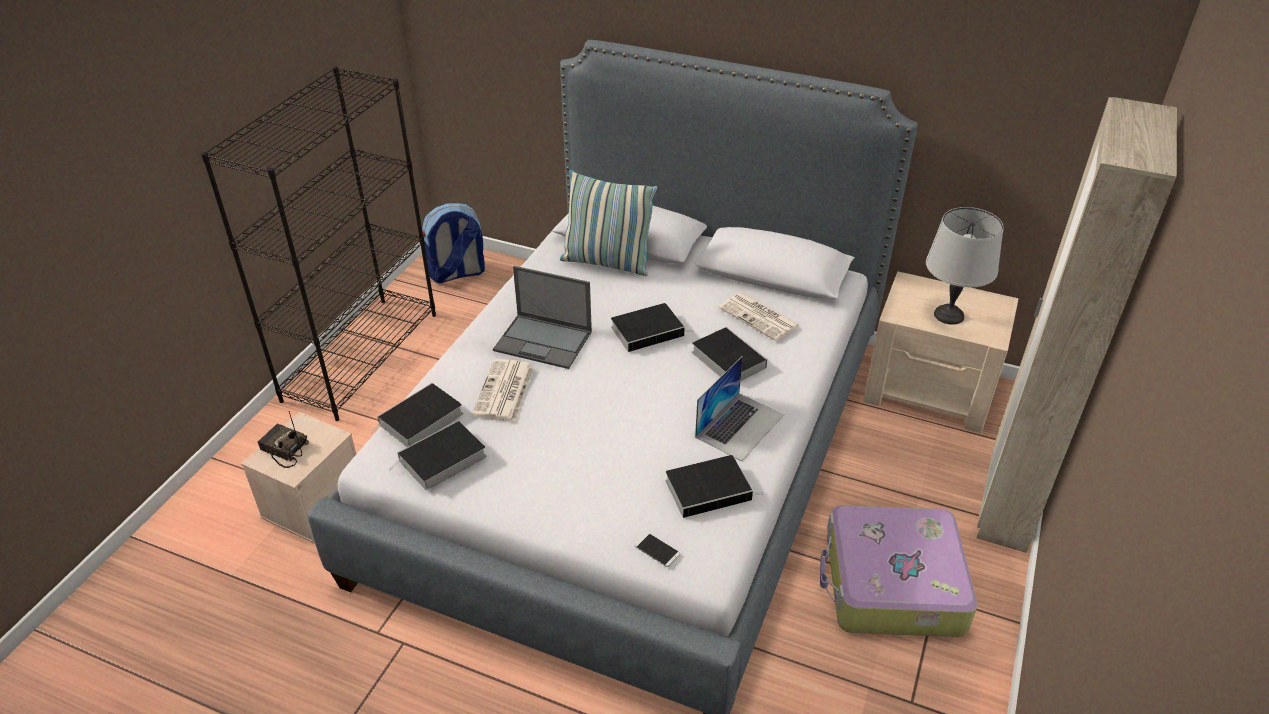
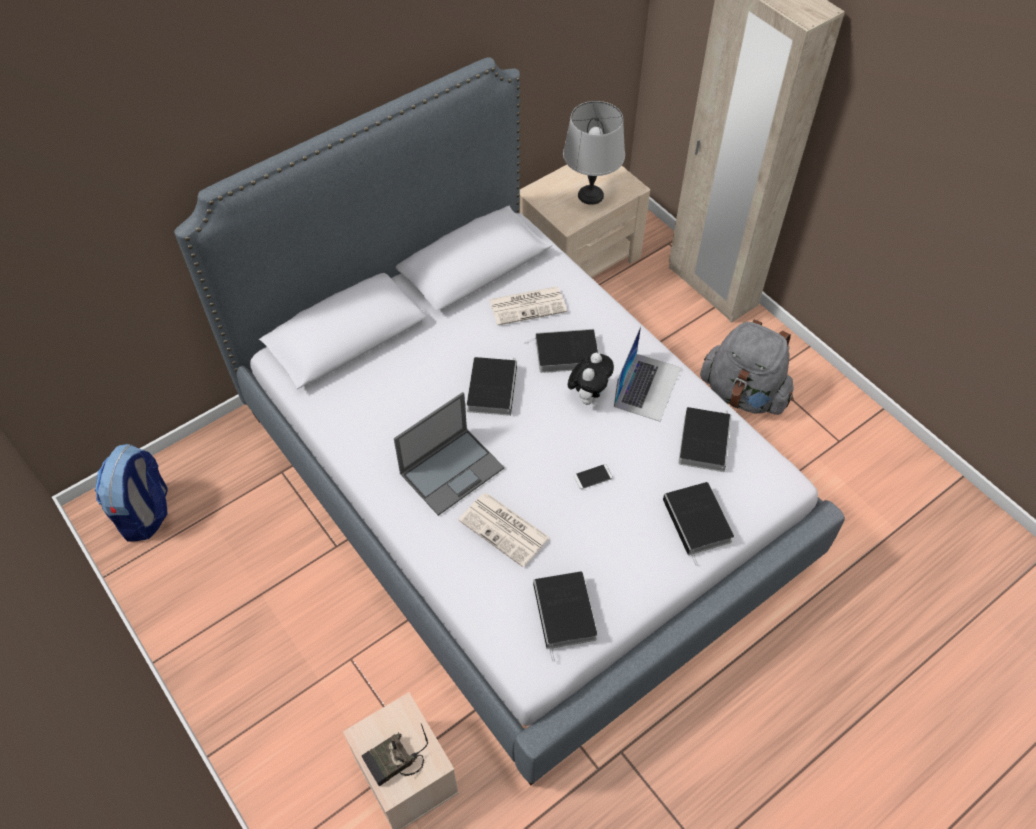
camera: 60 degrees left, 15 degrees up
(361, 355) = (212, 656): black bookcase -> none
(420, 421) = (501, 612): book -> book (698, 522)
(607, 262) = (369, 371): pillow -> none
(657, 550) = (748, 504): phone -> phone (593, 477)
(693, 391) = (588, 395): none -> plush toy
(739, 425) = (647, 386): laptop -> laptop turned 45 degrees clockwise
(891, 585) = (743, 394): suitcase -> grey backpack

